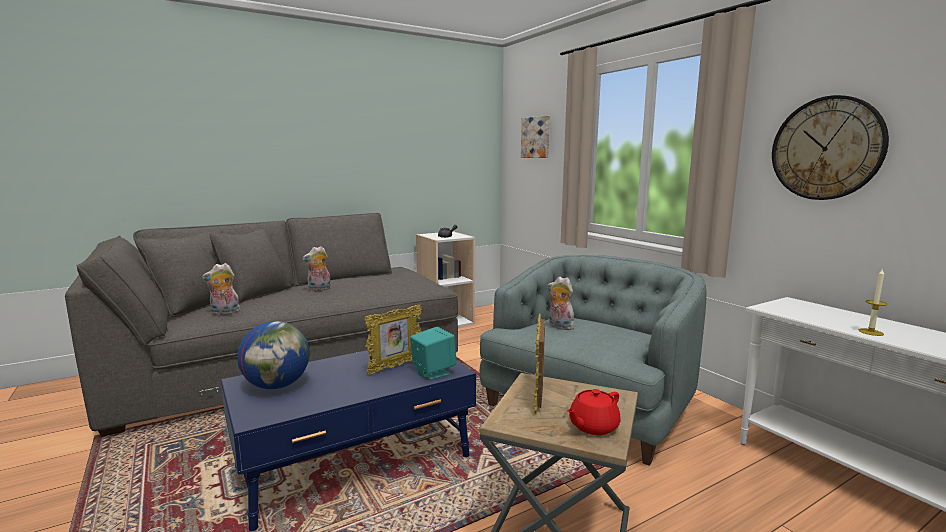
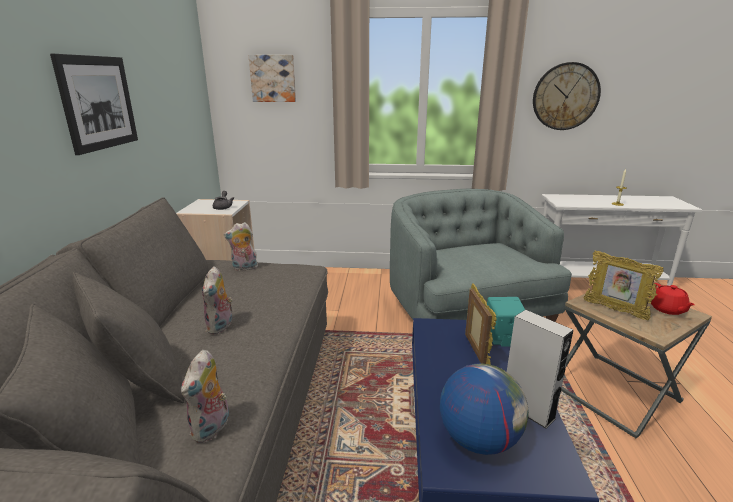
camera: 55 degrees left, 10 degrees up
(327, 396) = (528, 410): none -> grey speaker
(359, 148) = (98, 103): none -> picture
(559, 327) = (464, 260): plush toy -> plush toy (244, 268)

